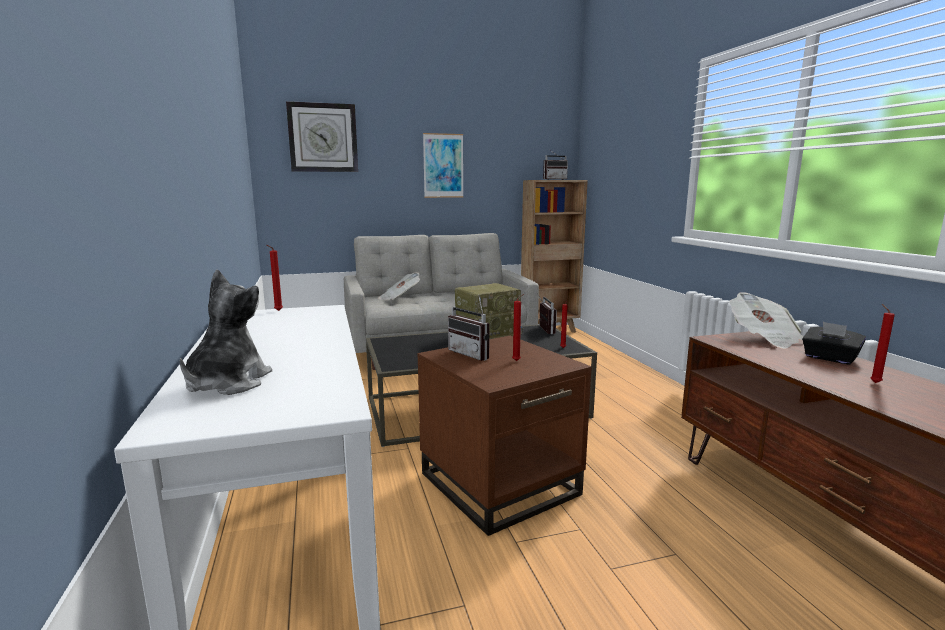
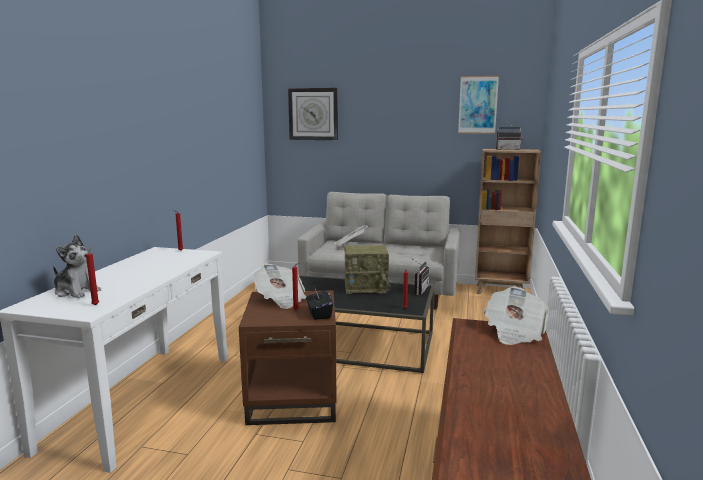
camera: 30 degrees right, 0 degrees up
(227, 383) = (76, 291): plush toy -> plush toy turned 75 degrees clockwise
(443, 166) = (408, 135): picture -> picture (478, 105)
(473, 354) = (280, 299): radio -> newspaper
(829, 358) = (524, 361): black tissue box -> black tissue box (319, 314)
(873, 382) = (504, 387): red candle -> red candle (96, 305)

